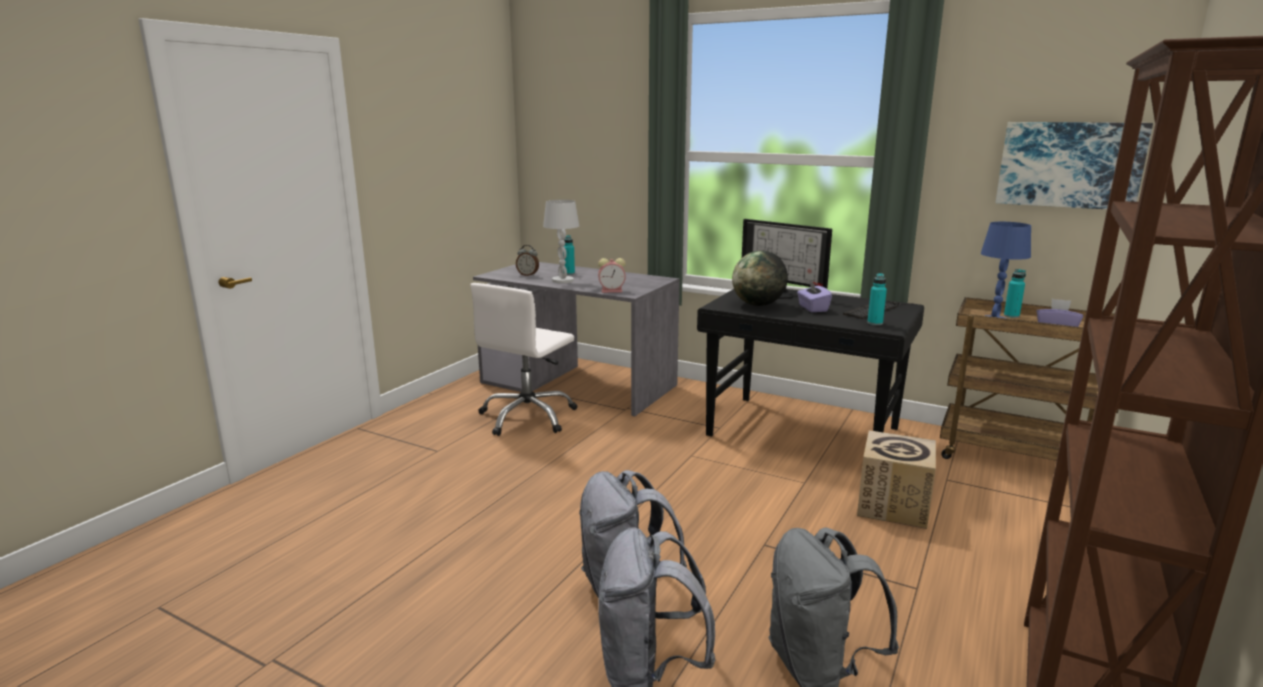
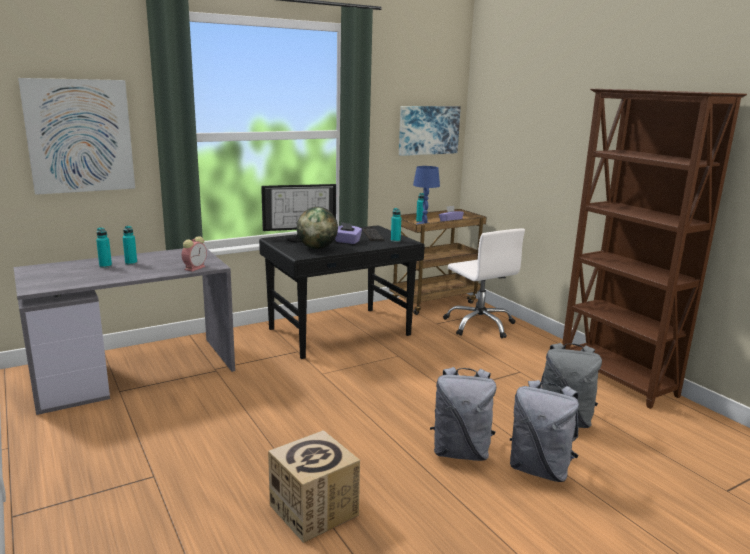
camera: 60 degrees left, 0 degrees up
(528, 275) = (73, 278): alarm clock -> none
(528, 417) = (159, 412): white office chair -> white office chair (479, 325)
(562, 280) = (124, 273): white table lamp -> none
(588, 276) = (131, 263): none -> turquoise bottle
(595, 149) = (80, 136): none -> picture
(893, 506) = (446, 345): cardboard box -> cardboard box (313, 510)

